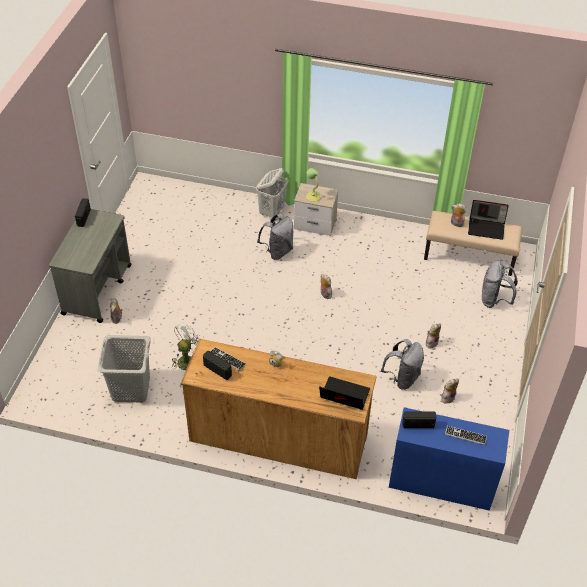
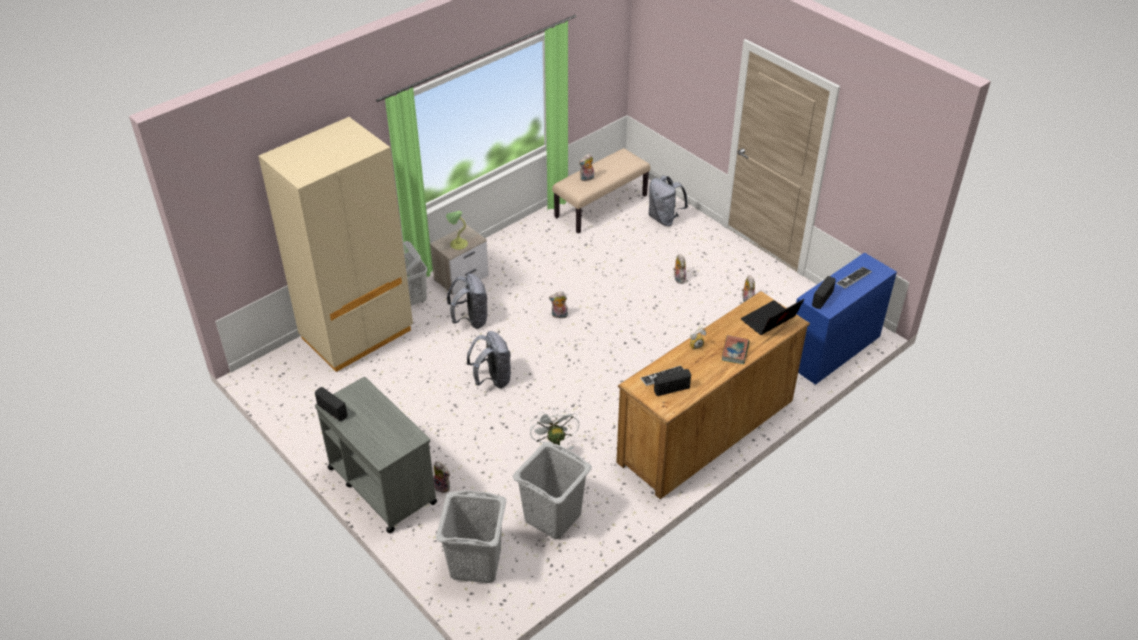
camera: 55 degrees left, 5 degrees down
(65, 369) = (475, 563): none -> grey laundry basket
(215, 205) = (357, 335): none -> beige wardrobe
(289, 390) = (735, 351): none -> book
(402, 378) = (703, 316): grey backpack -> grey backpack (492, 379)
(486, 227) = (608, 165): laptop -> none

